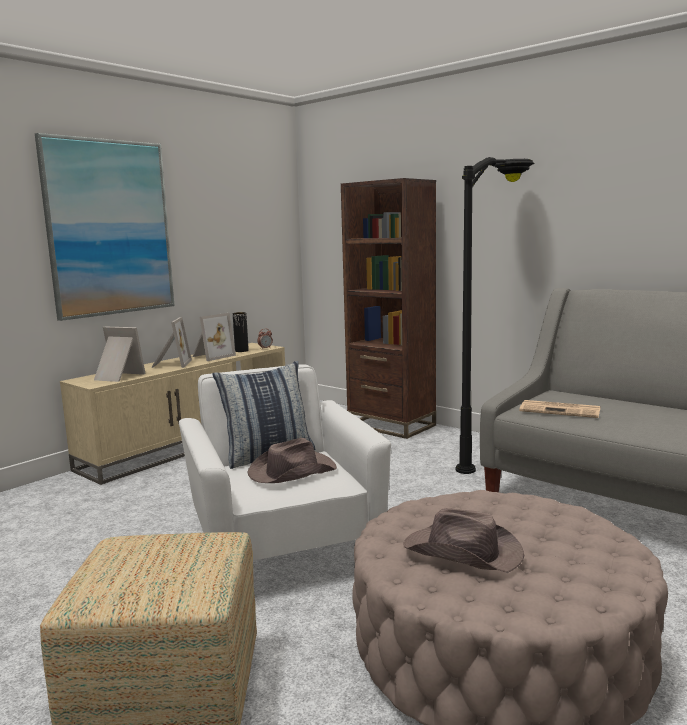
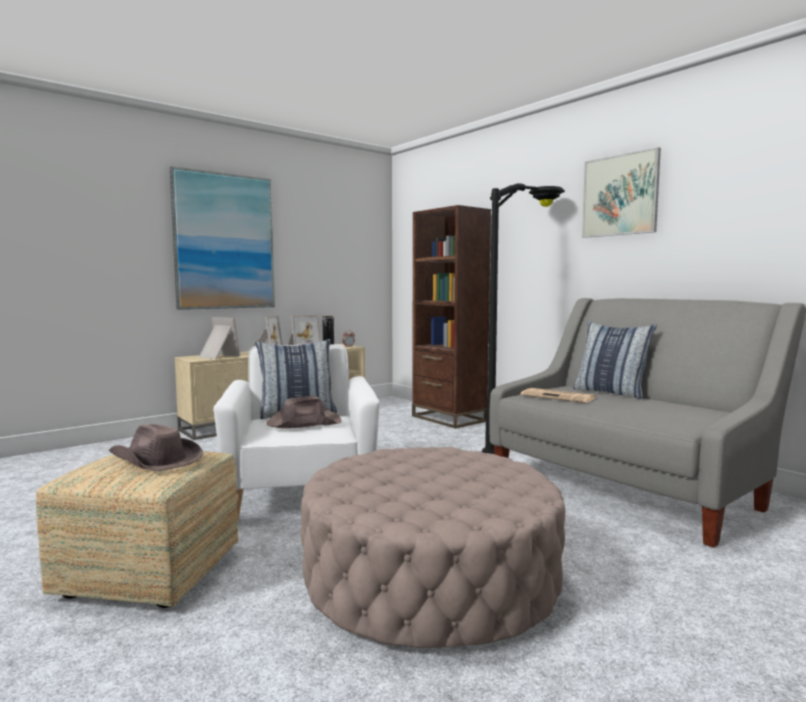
camera: 10 degrees right, 5 degrees down
(464, 552) = (392, 481): brown hat -> brown hat (155, 460)
(600, 170) = (620, 195): none -> picture
(608, 399) = (611, 392): none -> pillow

